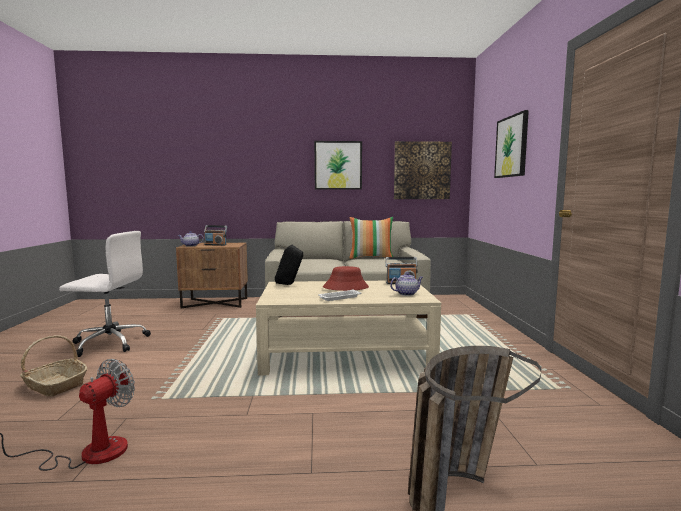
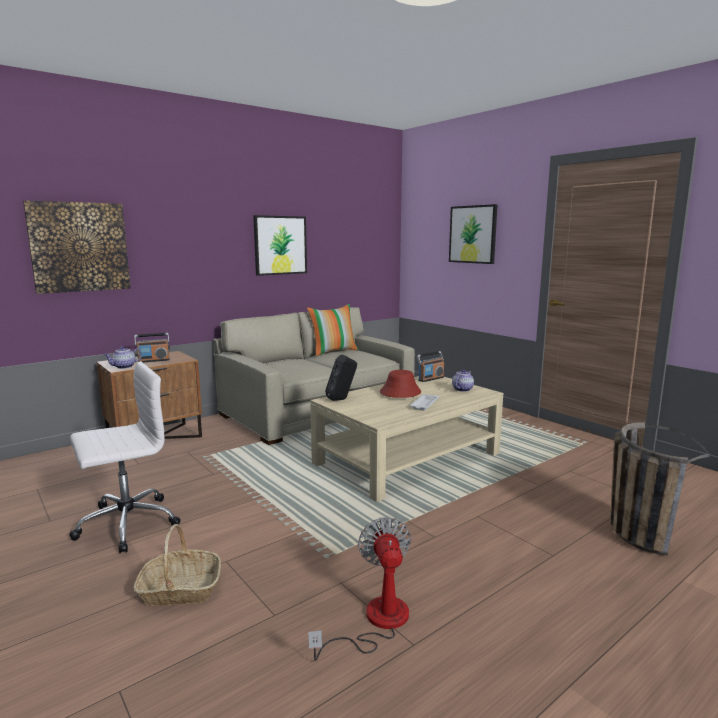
camera: 35 degrees left, 5 degrees up
(422, 170) = (360, 249): picture -> picture (79, 247)

